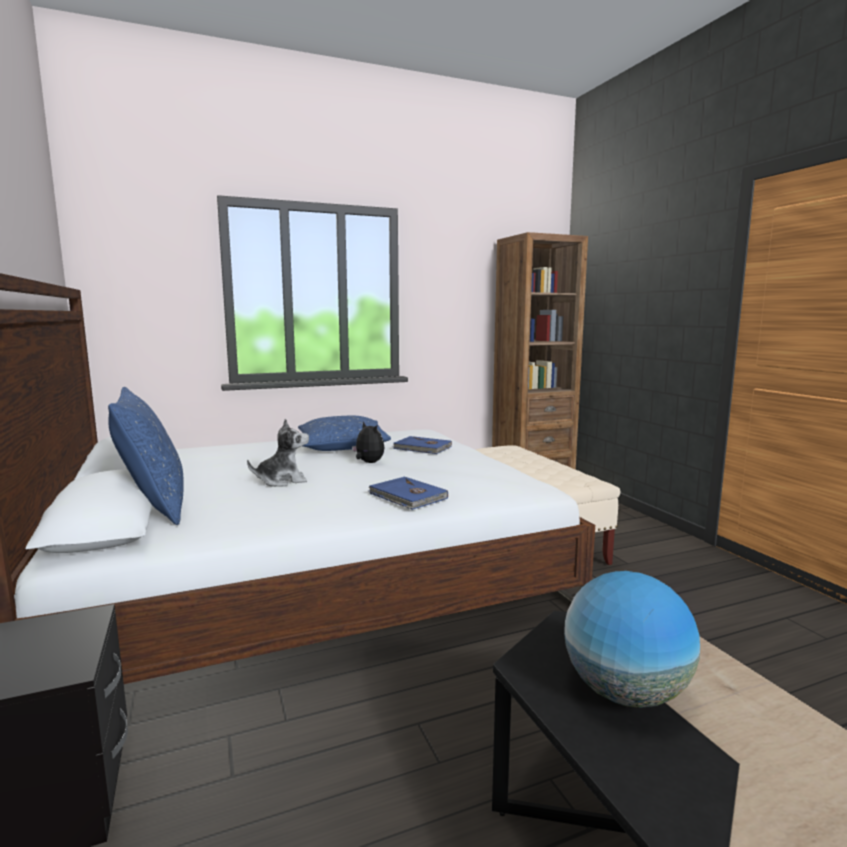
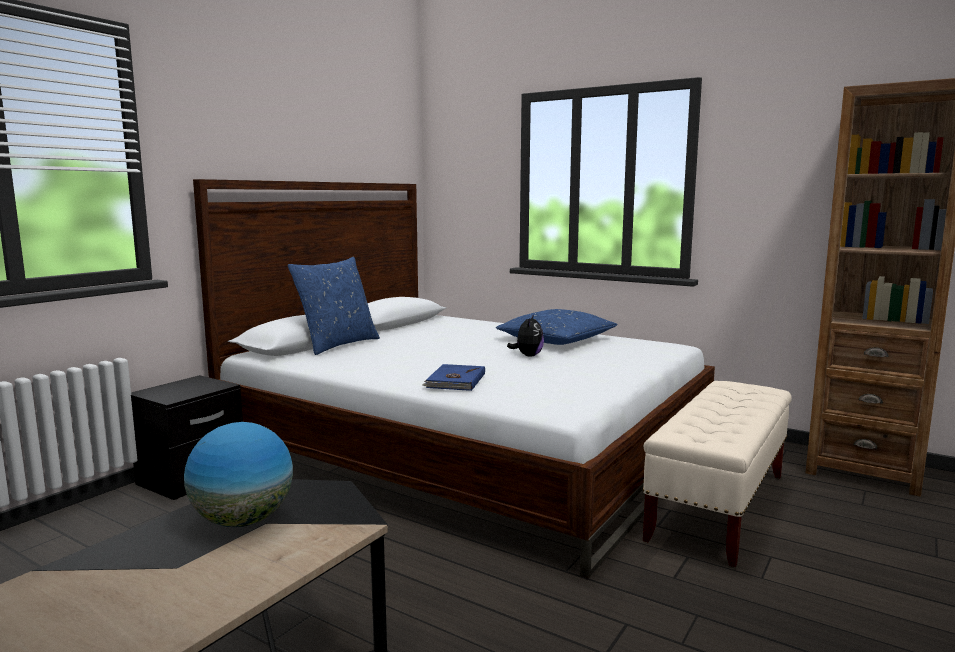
camera: 55 degrees right, 0 degrees up
(282, 481) = (433, 350): plush toy -> none
(422, 448) = (608, 357): blue book -> none

